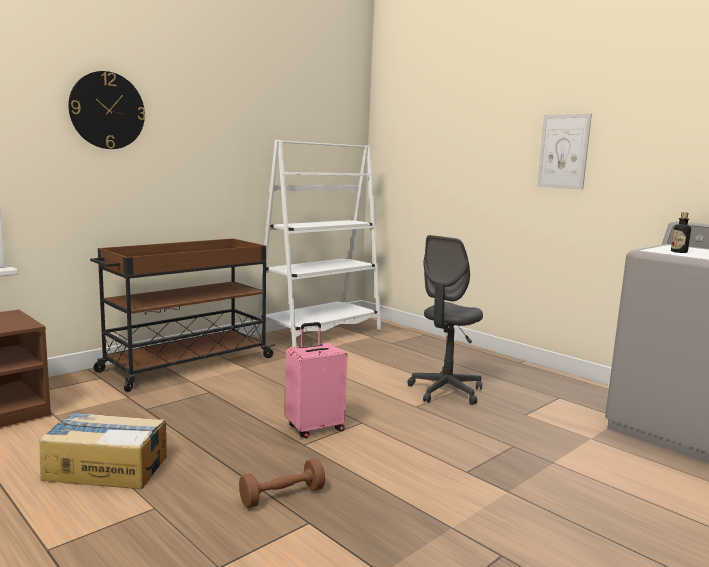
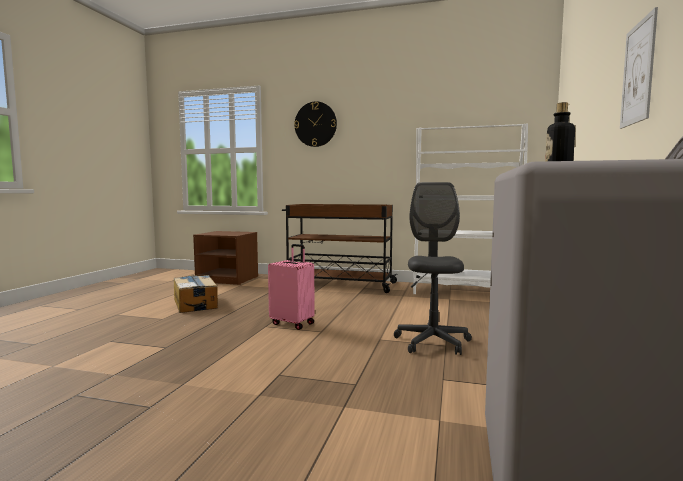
camera: 60 degrees right, 5 degrees down
(282, 496) = (192, 336): brown dumbbell -> none
(445, 391) = (432, 342): grey office chair -> grey office chair turned 90 degrees clockwise

